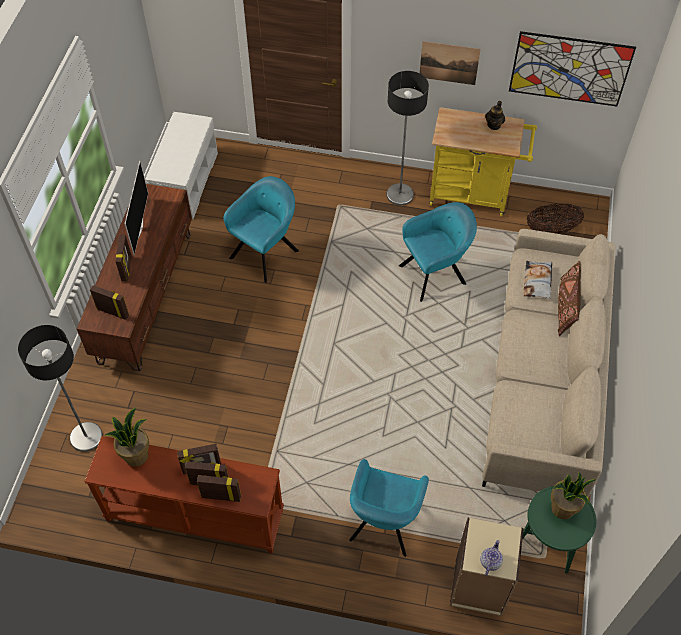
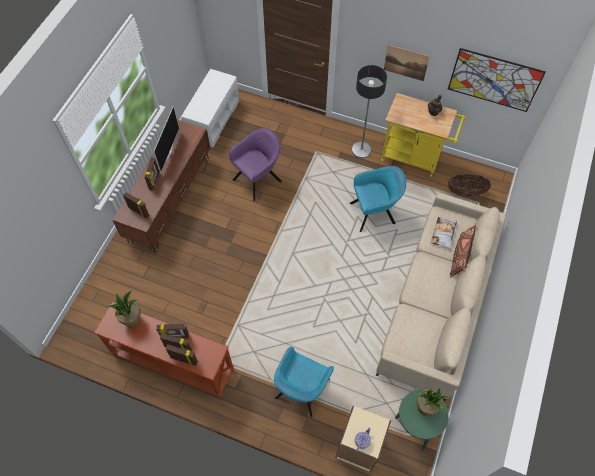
camera: 10 degrees right, 5 degrees up
(86, 437) = (111, 294): floor lamp -> none
(266, 252) = (258, 179): turquoise armchair -> purple armchair

